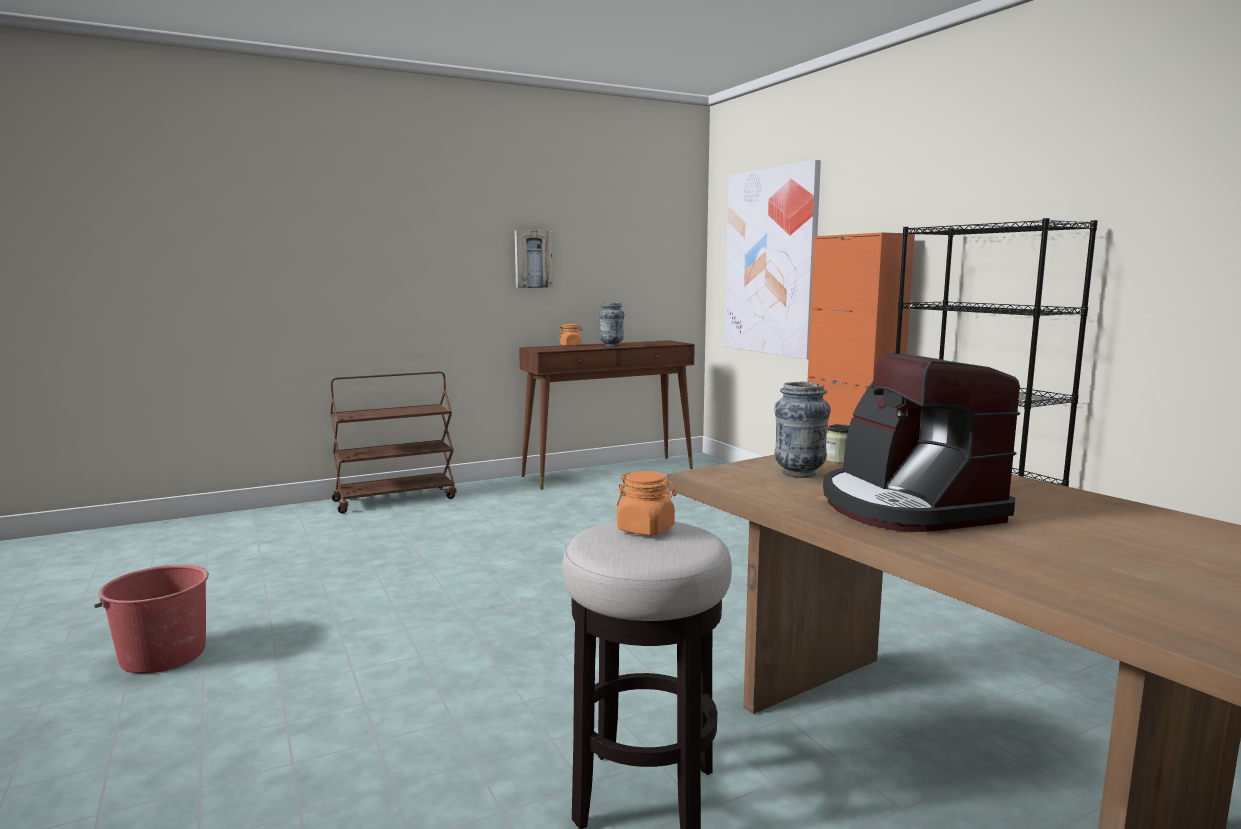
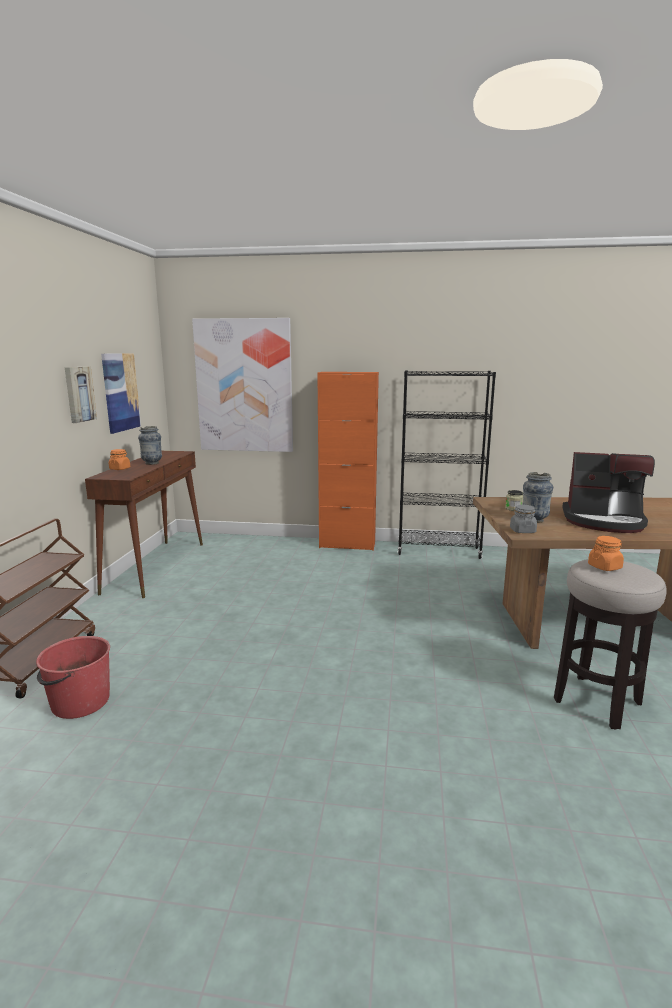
camera: 55 degrees left, 5 degrees up
(162, 655) = (250, 883): red bucket -> red bucket (79, 702)
(608, 263) = (120, 392): none -> picture
(722, 474) = (522, 531): none -> grey jar

